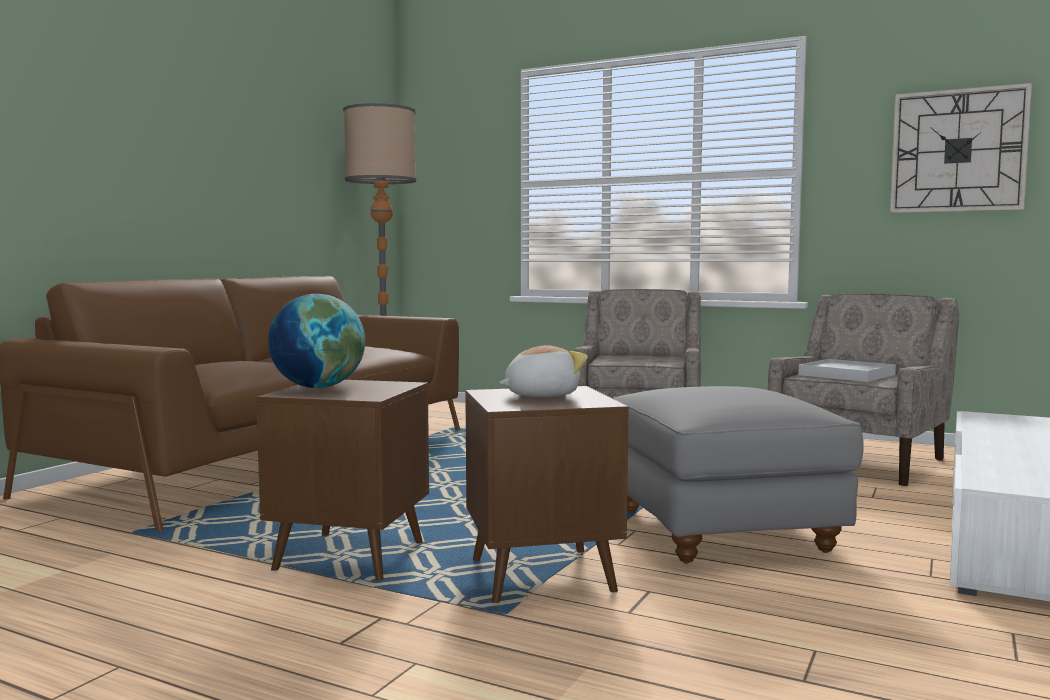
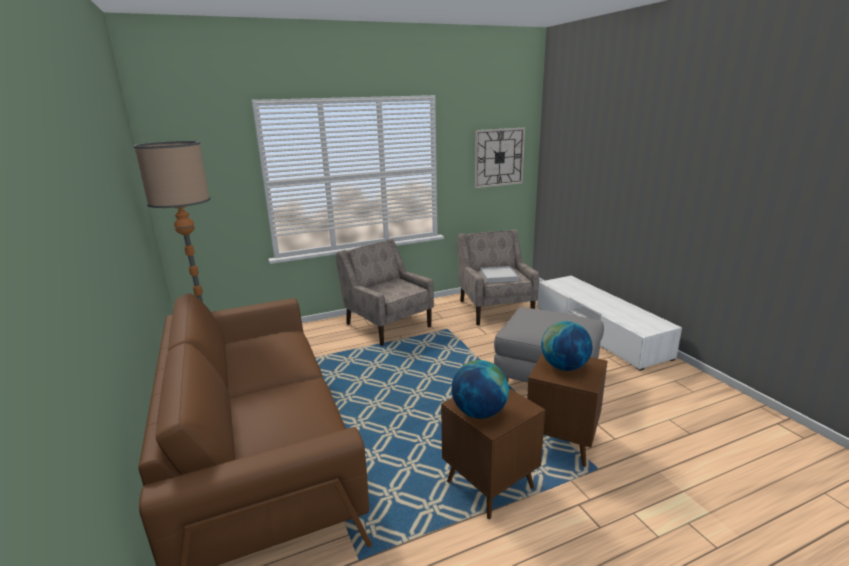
camera: 50 degrees left, 15 degrees up
(540, 395) = (564, 367): plush toy -> globe

